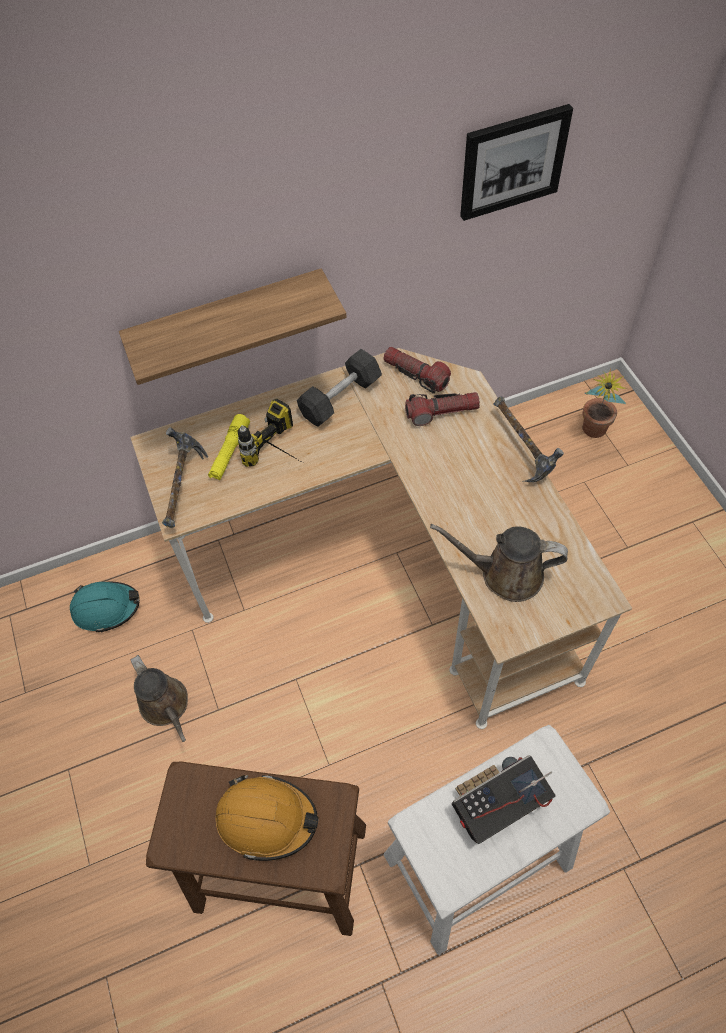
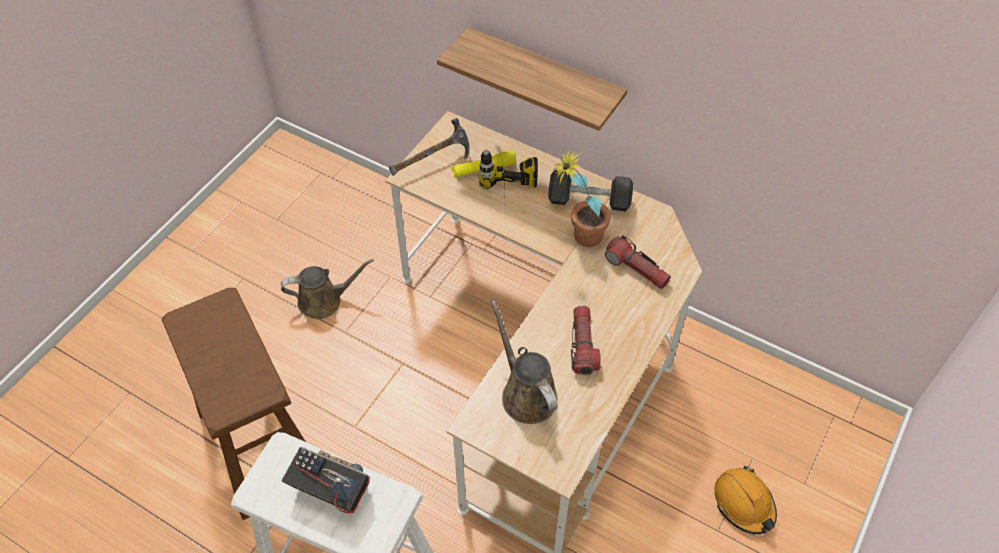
camera: 50 degrees right, 5 degrees down
(106, 608) = (367, 218): turquoise hard hat -> none
(166, 706) = (324, 301): brown watering can -> brown watering can turned 120 degrees counterclockwise
(267, 819) = (230, 360): orange hard hat -> orange hard hat (744, 503)
(416, 375) = (656, 232): flashlight -> flashlight (583, 345)
(512, 161) = (820, 118): picture -> none
(521, 450) = (650, 340): hammer -> none
(592, 434) = (809, 436): potted plant -> potted plant (579, 237)

